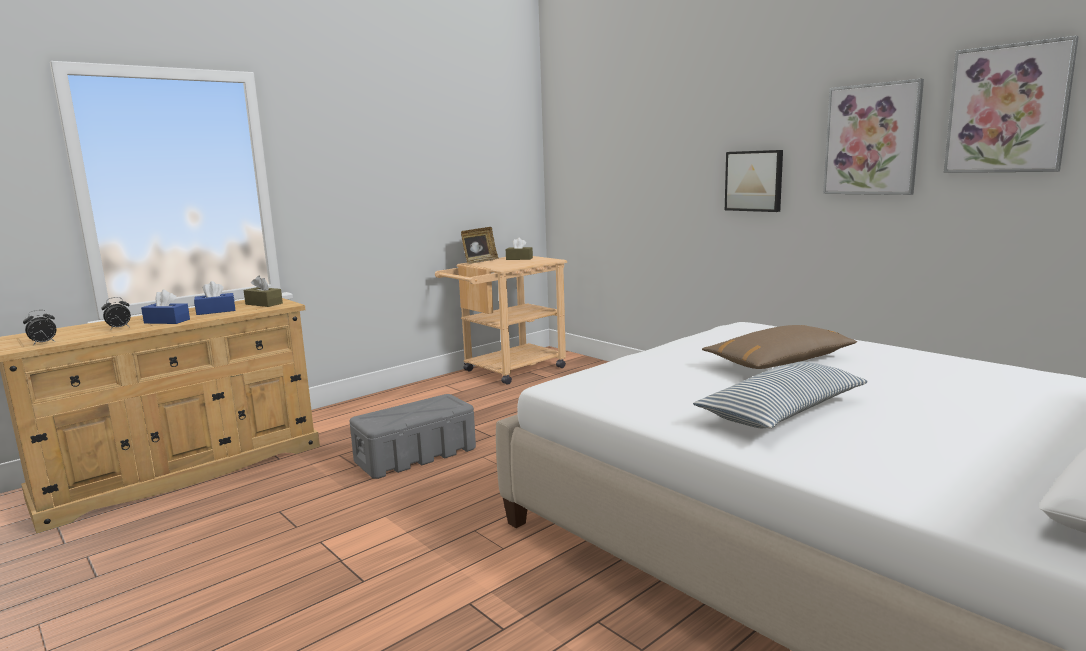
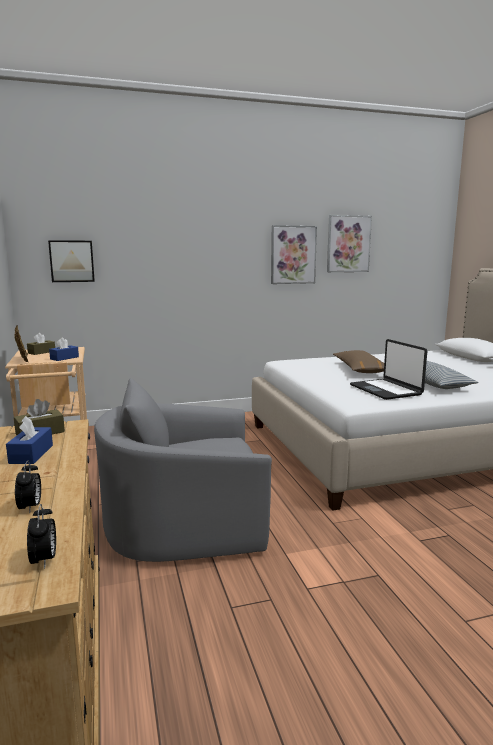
camera: 65 degrees left, 0 degrees up
(167, 321) = (42, 479): blue tissue box -> blue tissue box (64, 358)
(416, 455) = (185, 523): grey storage box -> grey armchair
(667, 390) = (386, 390): none -> laptop
(754, 181) = (226, 277): picture -> picture (72, 261)

